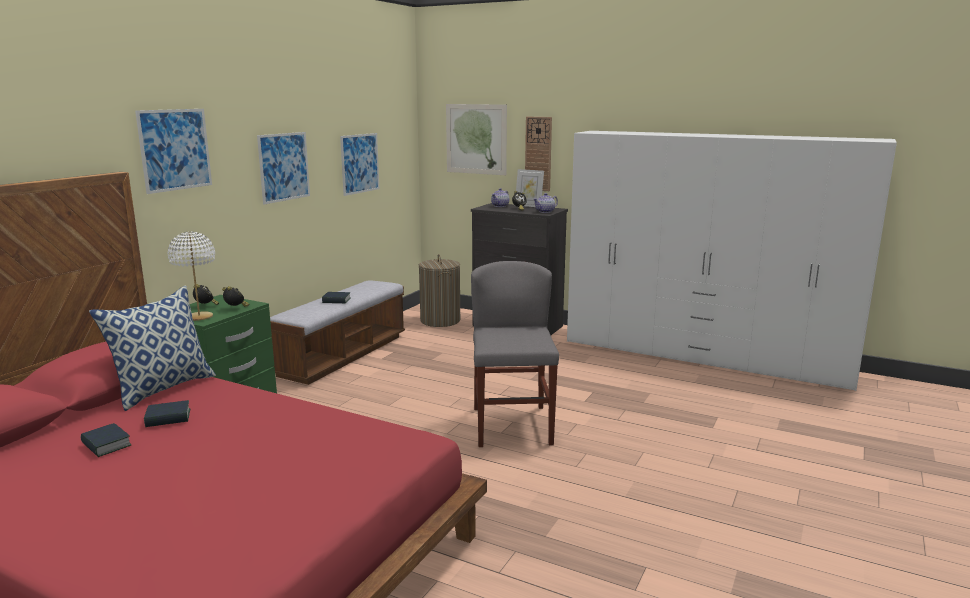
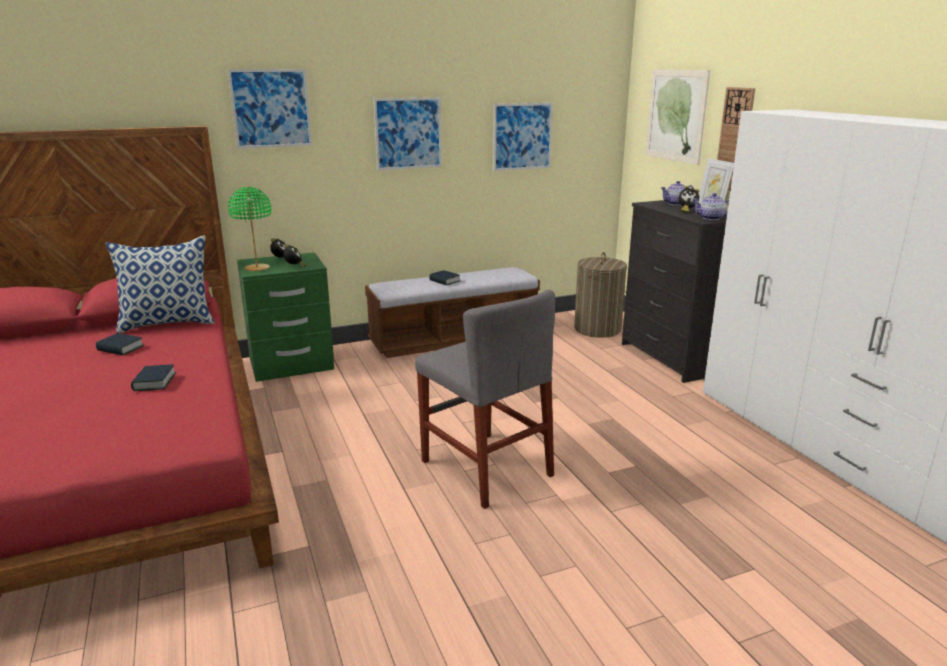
camera: 40 degrees right, 5 degrees up
(106, 445) = (55, 355): book -> book (154, 382)
(199, 317) = (257, 268): white table lamp -> green table lamp
(512, 426) = (486, 468): grey chair -> grey chair turned 105 degrees clockwise

